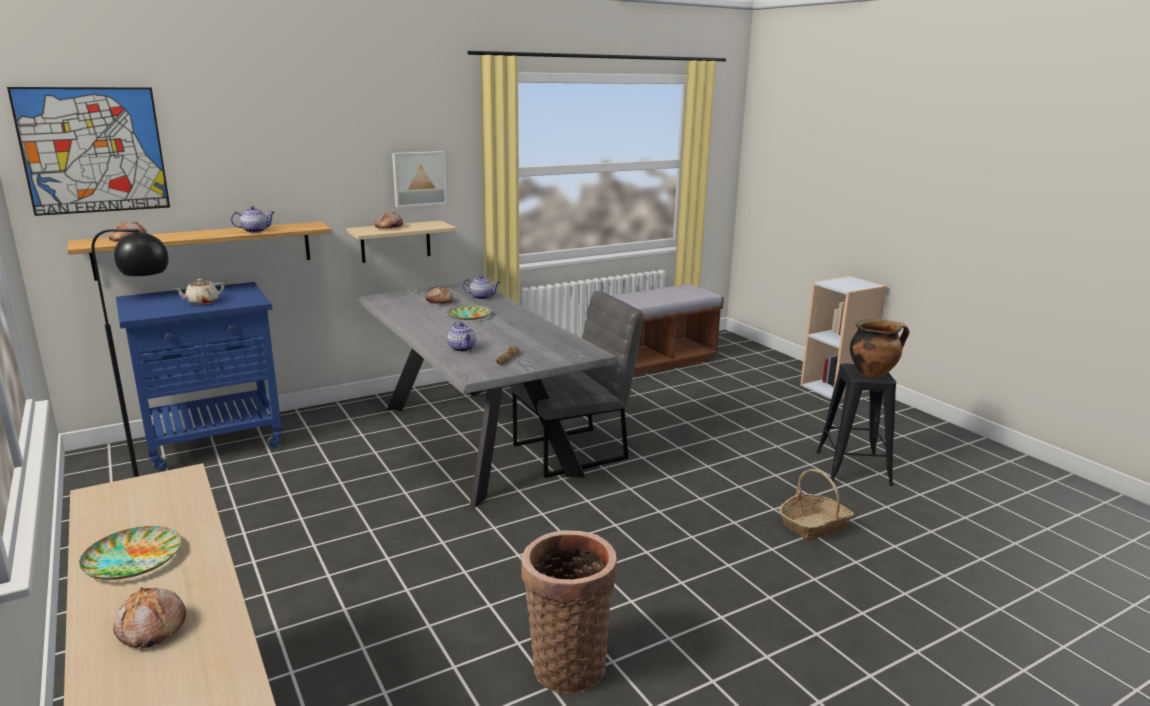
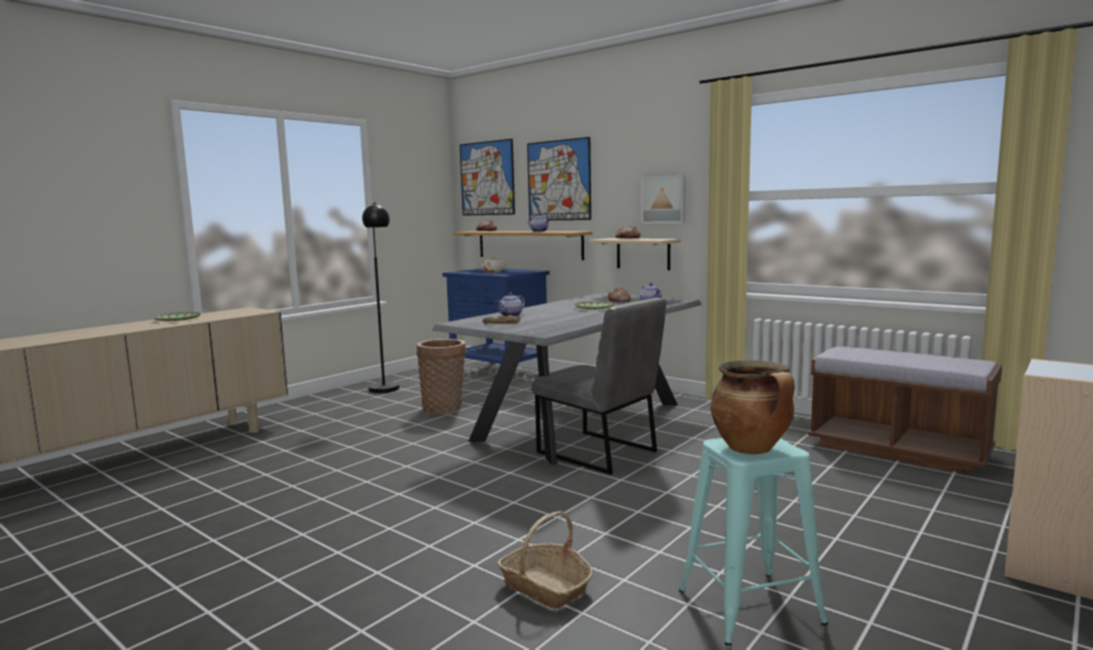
camera: 70 degrees right, 10 degrees down
(150, 628) = (114, 328): bread -> none
(256, 155) = (558, 180): none -> picture
(567, 664) = (267, 504): basket -> basket (444, 408)
(853, 468) = (750, 607): black stool -> turquoise stool

